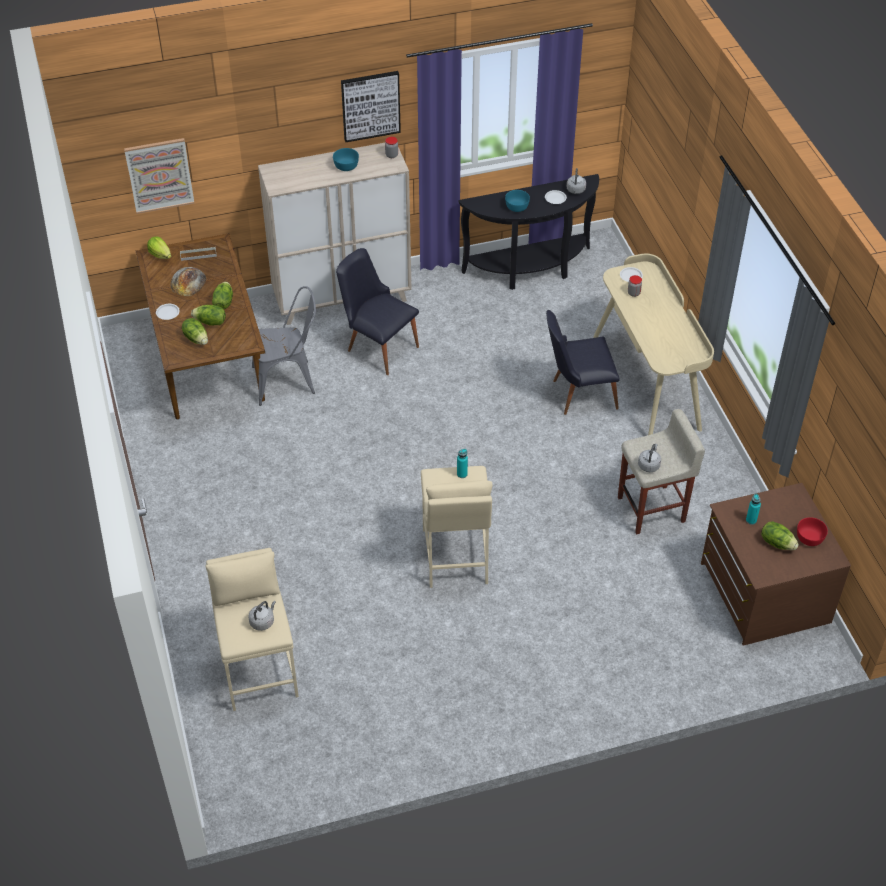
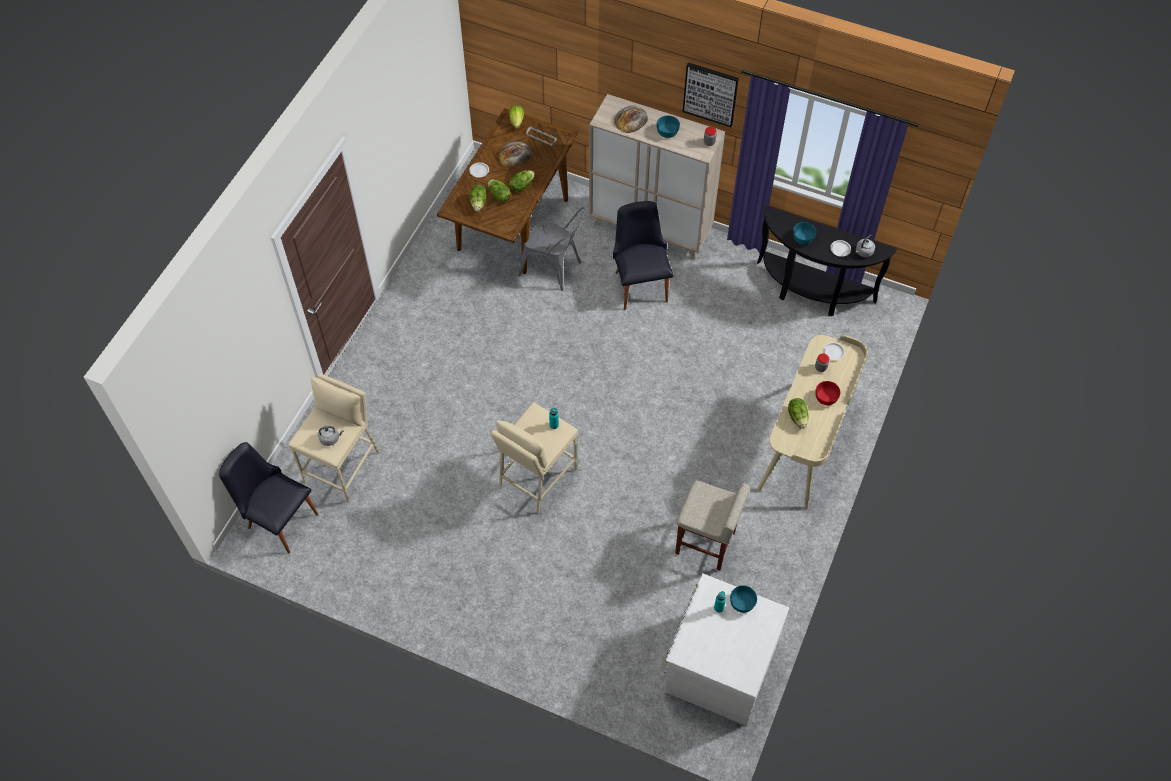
camera: 40 degrees right, 10 degrees up
(159, 175) = (531, 63): picture -> none
(302, 173) = (631, 119): none -> bread
(577, 394) = (744, 416): black chair -> black chair (277, 517)
(649, 465) = (694, 511): grey kettle -> none
(763, 593) = (719, 665): brown dresser -> white dresser
(764, 504) = (742, 603): none -> turquoise bowl
(777, 543) = (719, 639): lettuce -> lettuce (798, 417)
(809, 537) = (747, 653): red bowl -> red bowl (826, 397)

